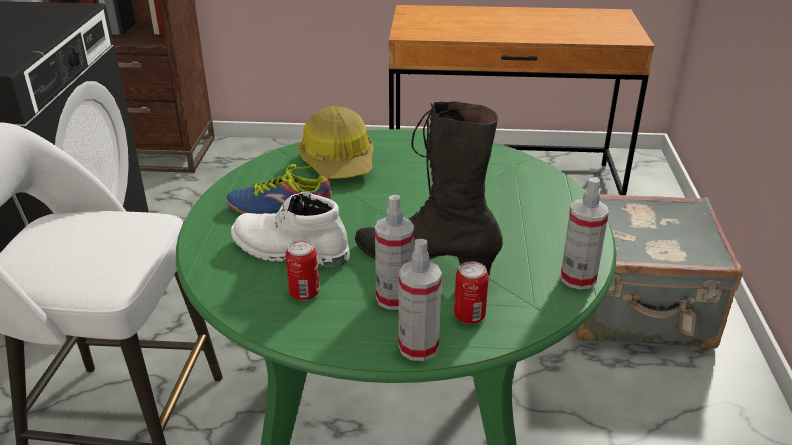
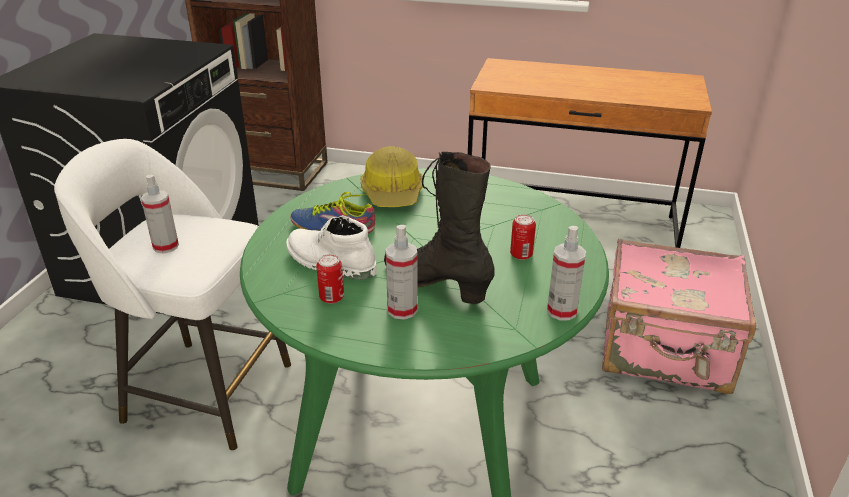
camera: 10 degrees right, 0 degrees up
(418, 347) = (408, 351): spray bottle -> spray bottle (166, 246)
(469, 316) = (459, 331): can -> can (521, 255)
(636, 310) = (665, 351): grey suitcase -> pink suitcase

